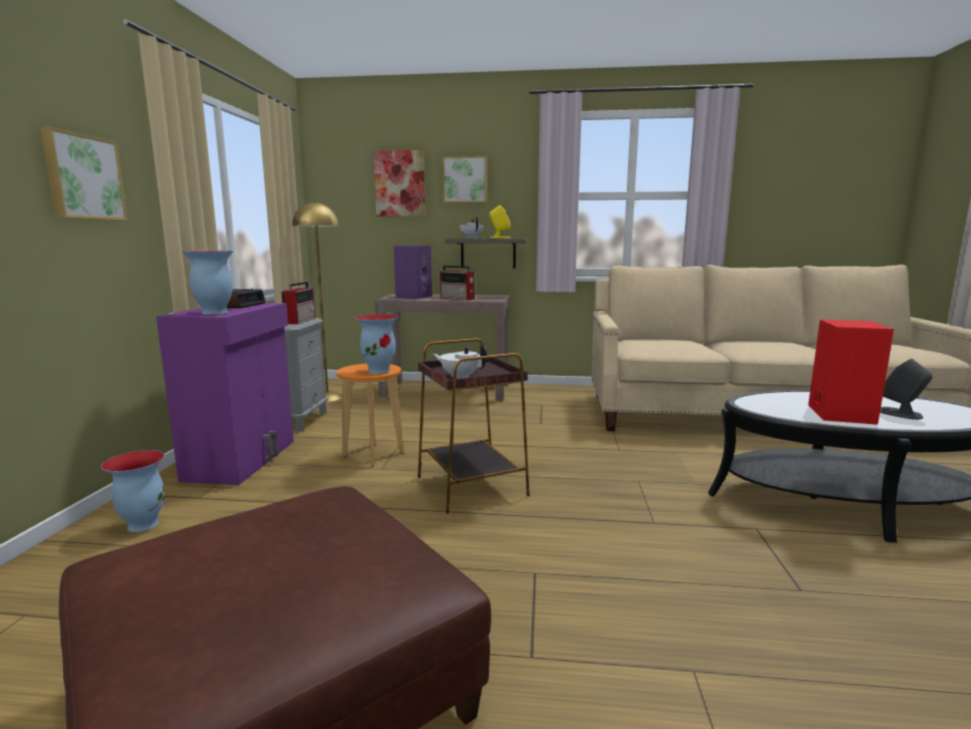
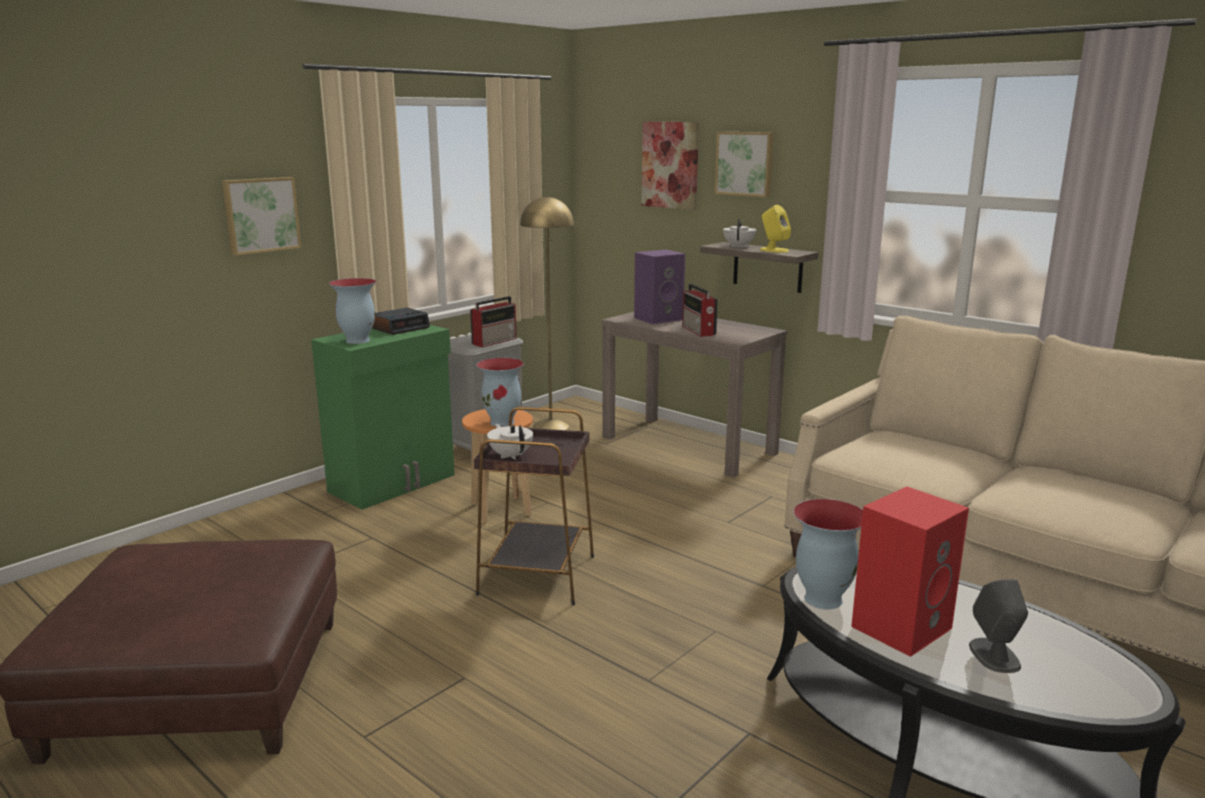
camera: 35 degrees right, 5 degrees up
(142, 524) = (267, 525): vase -> vase (822, 598)
(243, 459) = (394, 483): purple cabinet -> green cabinet

